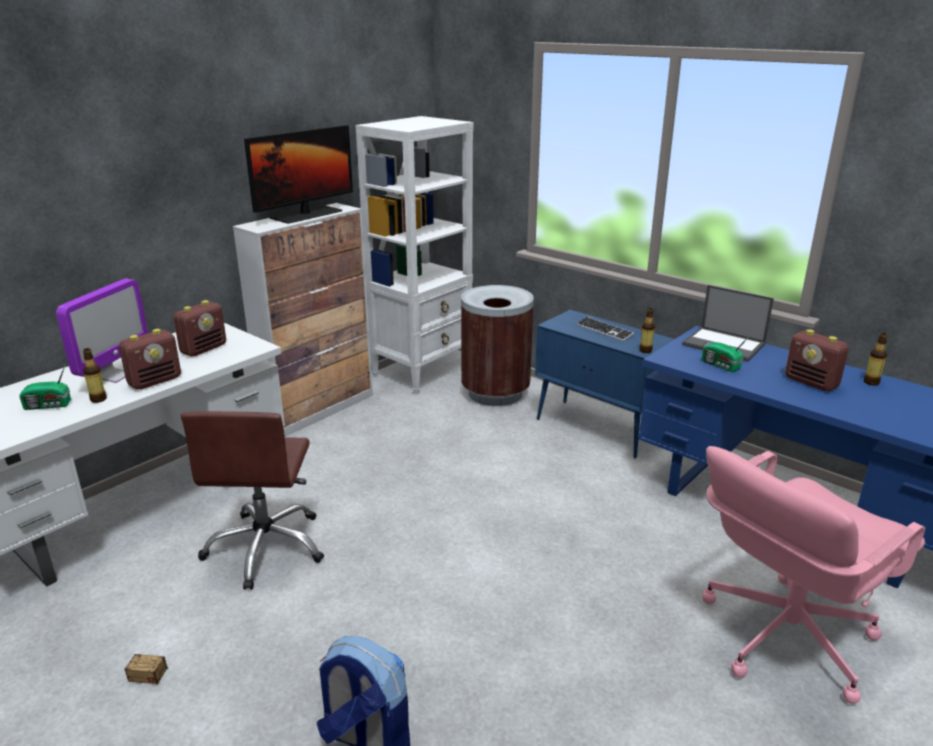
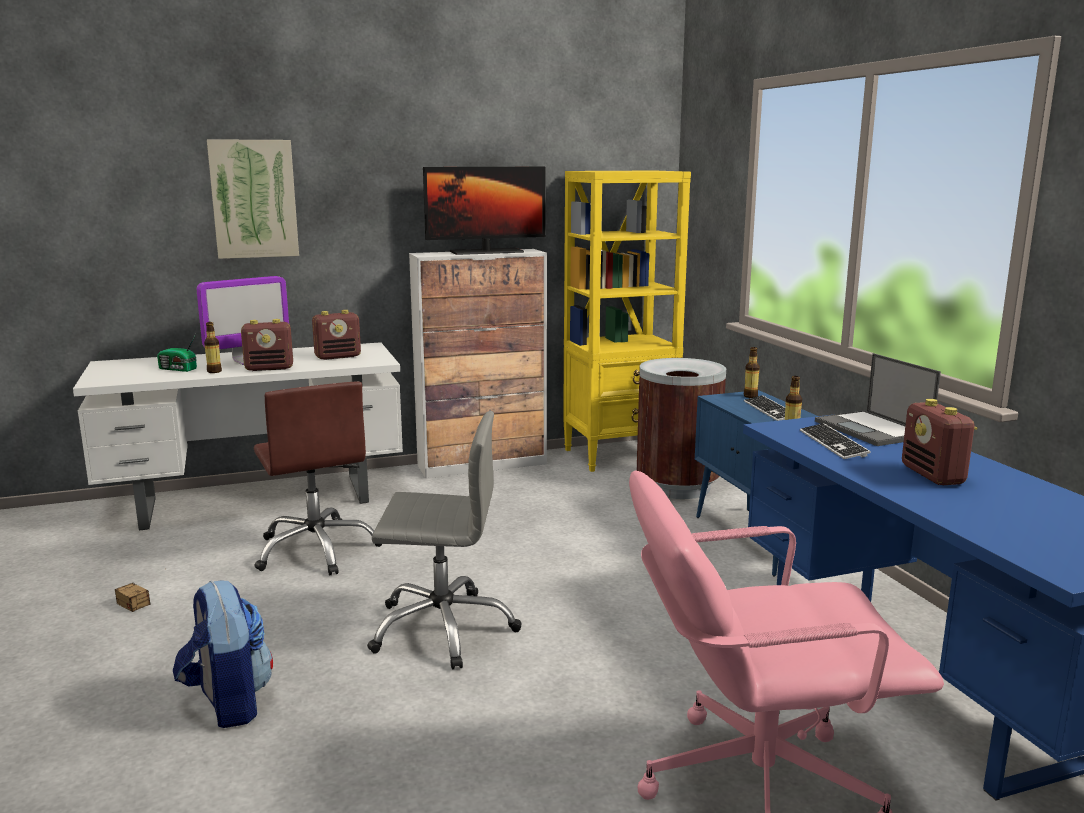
camera: 30 degrees right, 10 degrees down
(70, 193) = (254, 199): none -> picture
(266, 547) = (317, 550): brown office chair -> brown office chair turned 60 degrees counterclockwise
(423, 371) = (620, 455): white bookcase -> yellow bookcase
(462, 589) = (443, 628): none -> grey office chair
(721, 366) = (833, 443): radio -> keyboard
(871, 382) = (1028, 491): bottle -> bottle (750, 396)

